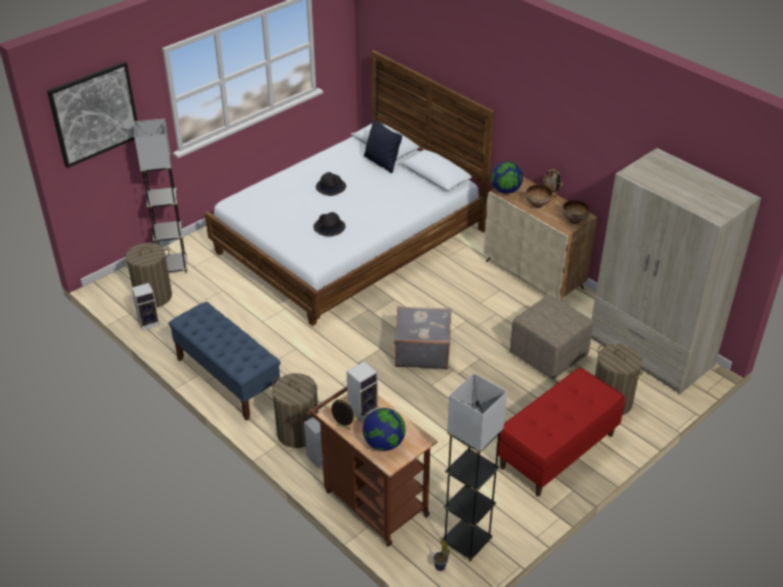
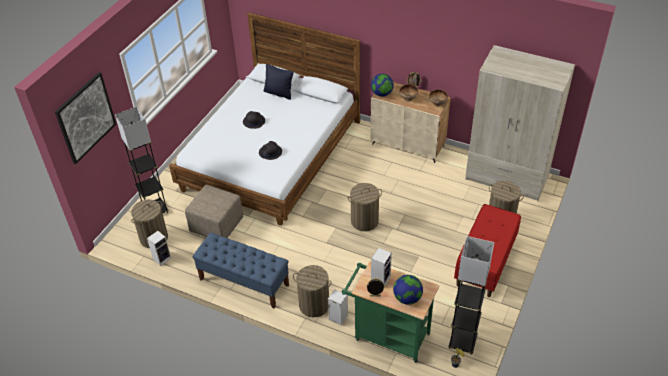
camera: 20 degrees left, 5 degrees up
(371, 500) = (388, 335): brown cart -> green cart
(422, 351) = (364, 221): grey suitcase -> laundry basket
(549, 355) = (447, 199): beige ottoman -> beige ottoman (217, 225)

